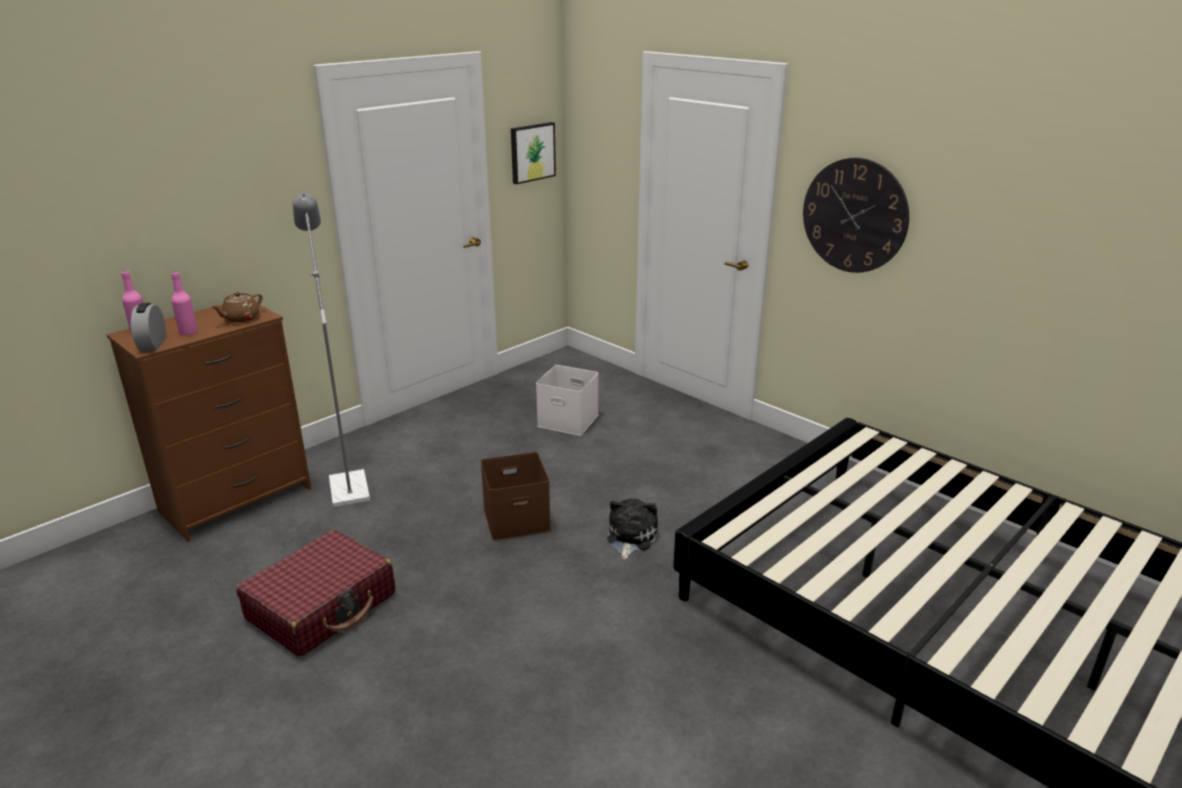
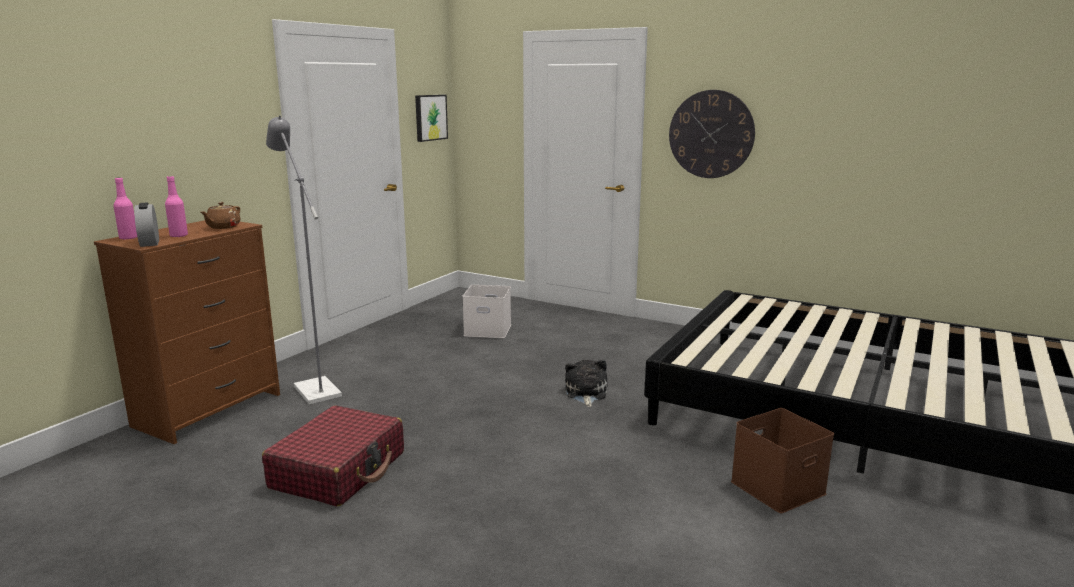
camera: 15 degrees left, 10 degrees down
(517, 518) = (483, 393): brown storage box -> brown storage box (777, 486)

